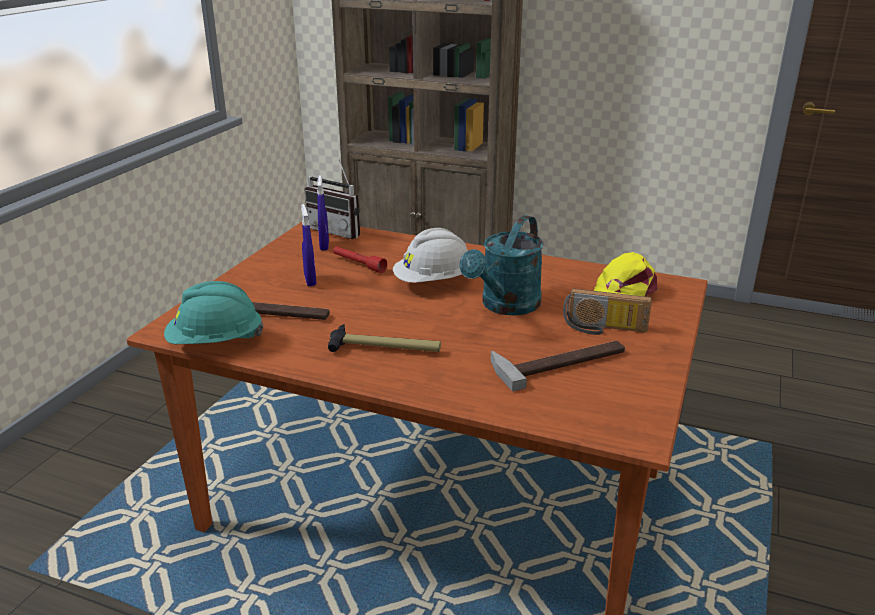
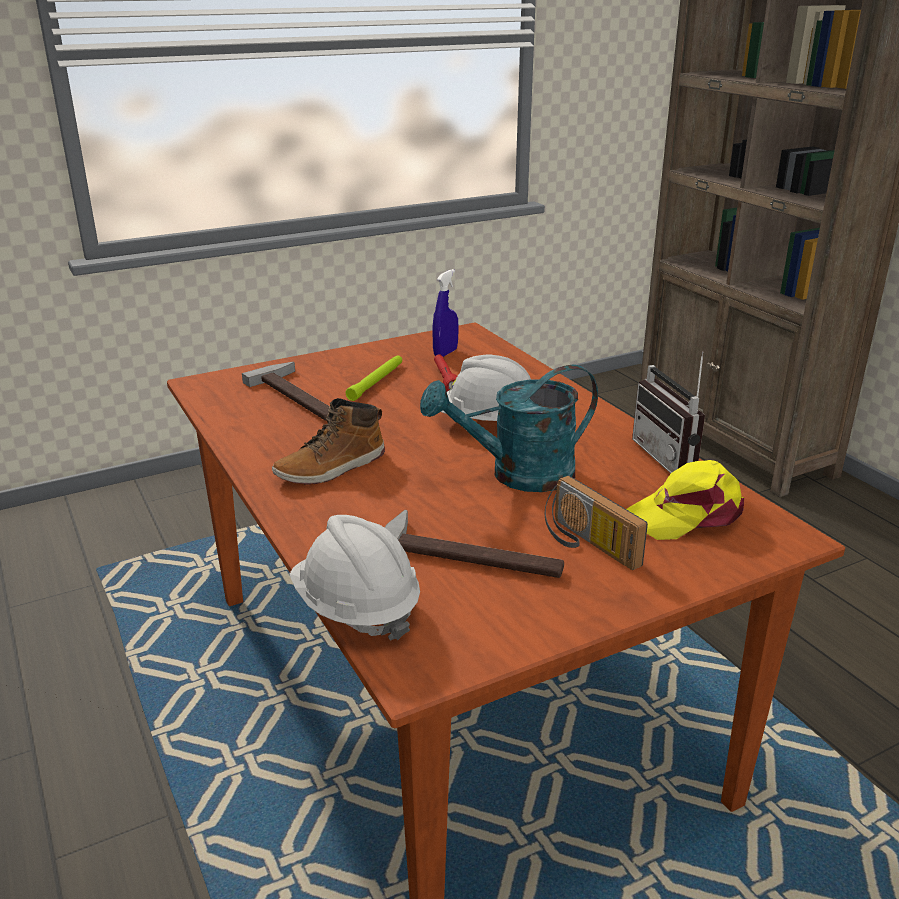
camera: 40 degrees right, 0 degrees up
(215, 342) = (215, 407): turquoise hard hat -> none
(310, 281) = (377, 381): blue spray bottle -> green flashlight
(338, 231) = (484, 343): radio -> radio (673, 458)
(385, 348) = (332, 468): hammer -> boot
(552, 421) = (356, 608): none -> white hard hat

